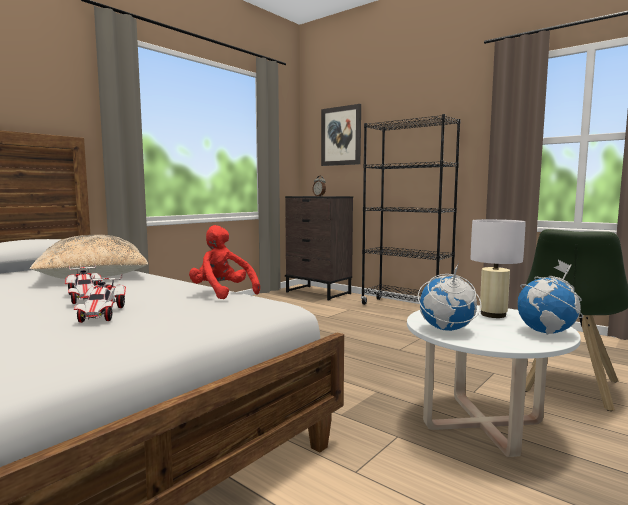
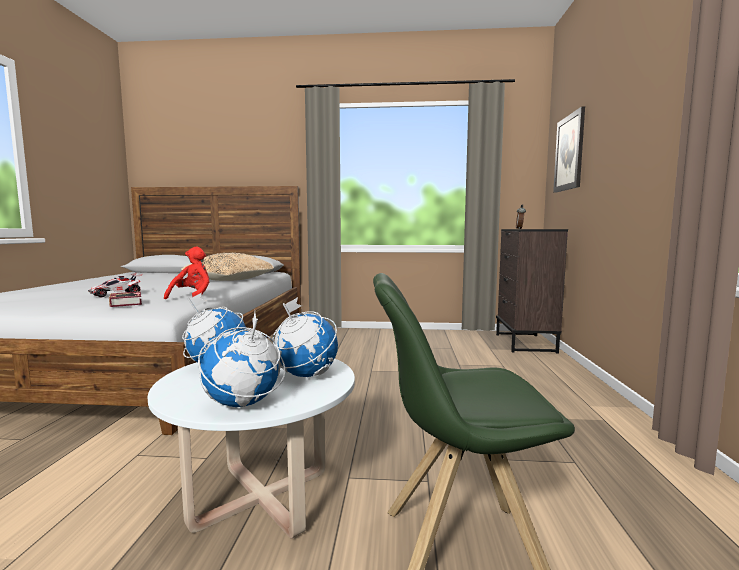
camera: 55 degrees right, 0 degrees up
(85, 297) = (159, 287): toy car -> none
(210, 312) = (127, 303): none -> book
(406, 308) = (574, 385): black bookcase -> none
(492, 314) = (305, 375): white table lamp -> globe

